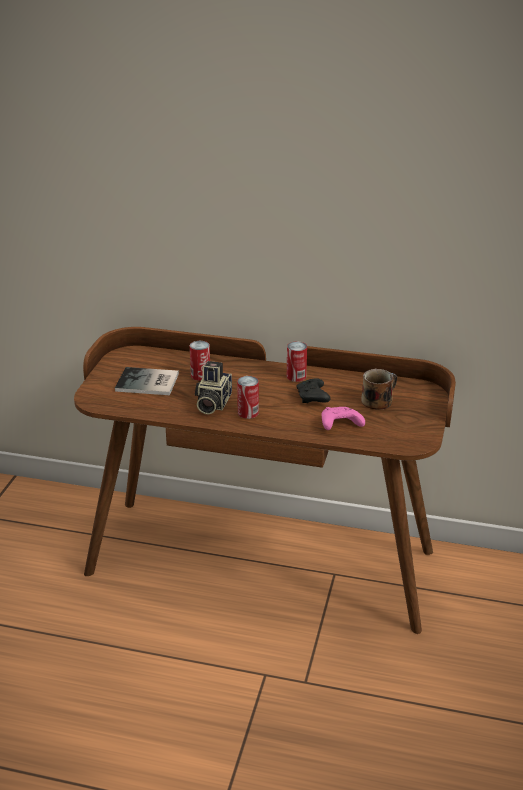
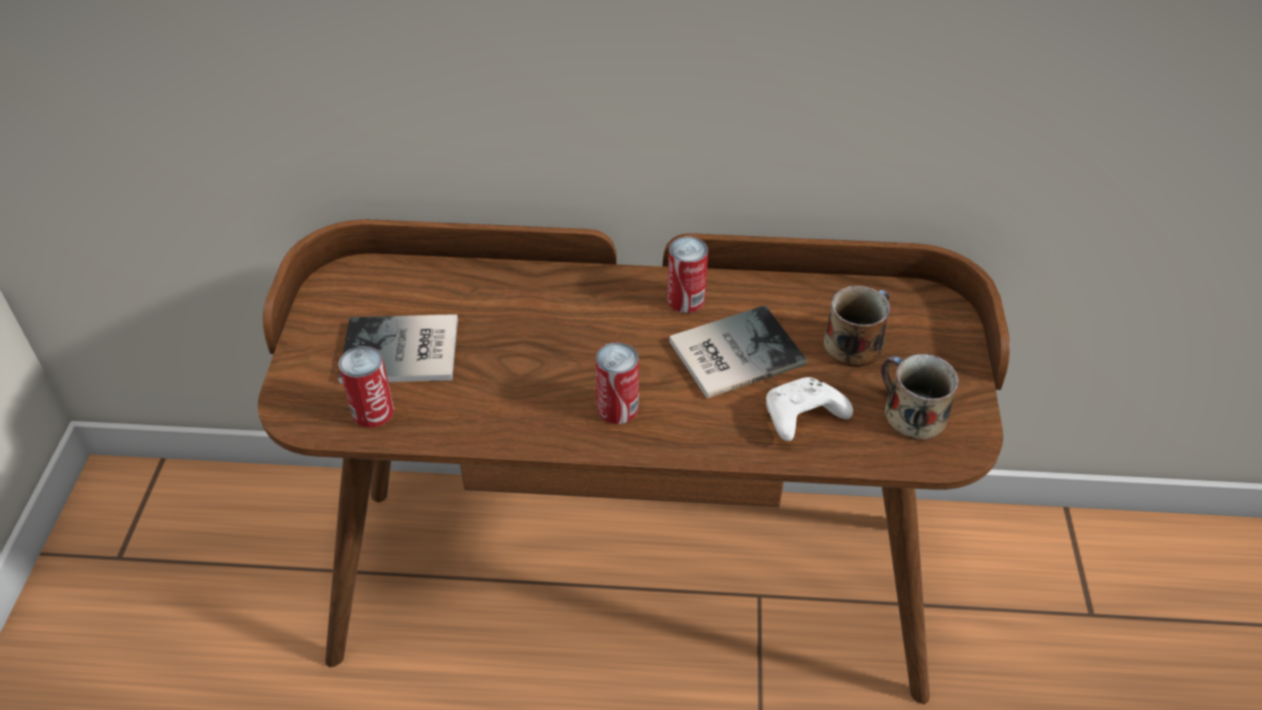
camera: 10 degrees left, 15 degrees up
(200, 375) = (502, 319): can -> can (373, 411)
(212, 403) = (541, 392): camera -> none
(313, 398) = (732, 352): black game controller -> book
(339, 425) = (801, 418): pink game controller -> white game controller
(396, 429) = (911, 414): none -> mug

